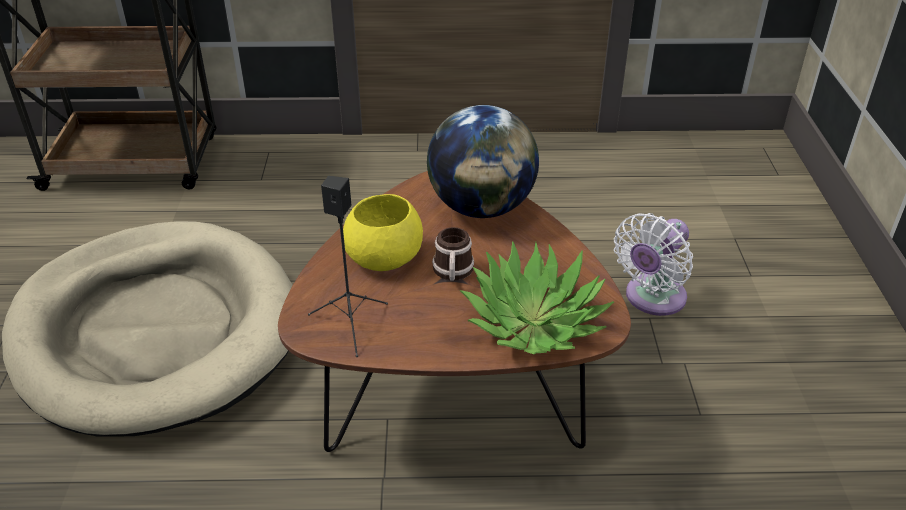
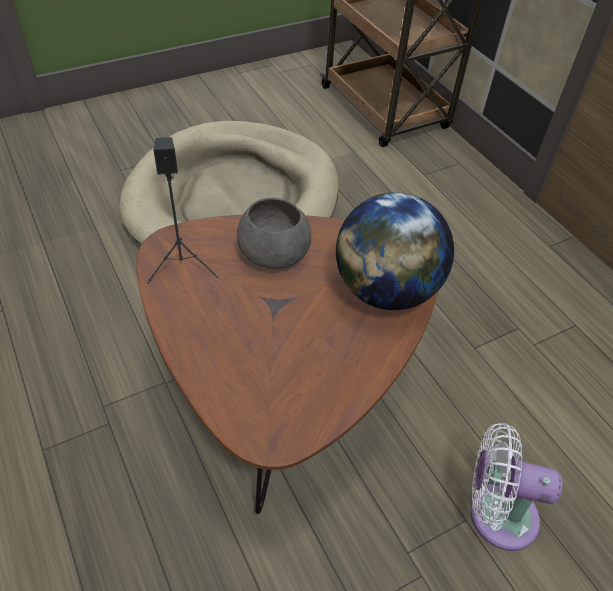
camera: 60 degrees right, 10 degrees up
(385, 256) = (275, 254): yellow bowl -> grey bowl
(453, 273) = (280, 303): mug -> none
(534, 322) = (247, 383): potted plant -> none

